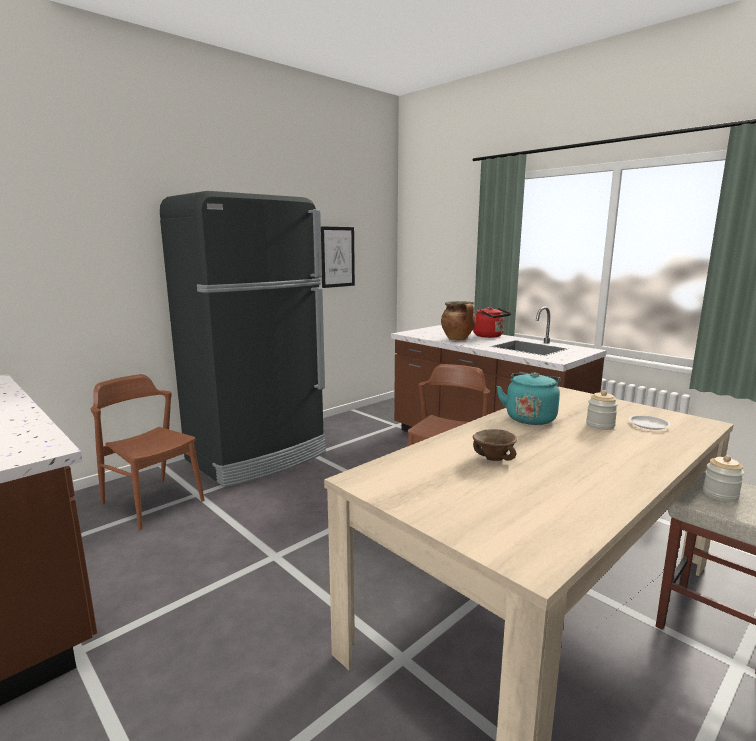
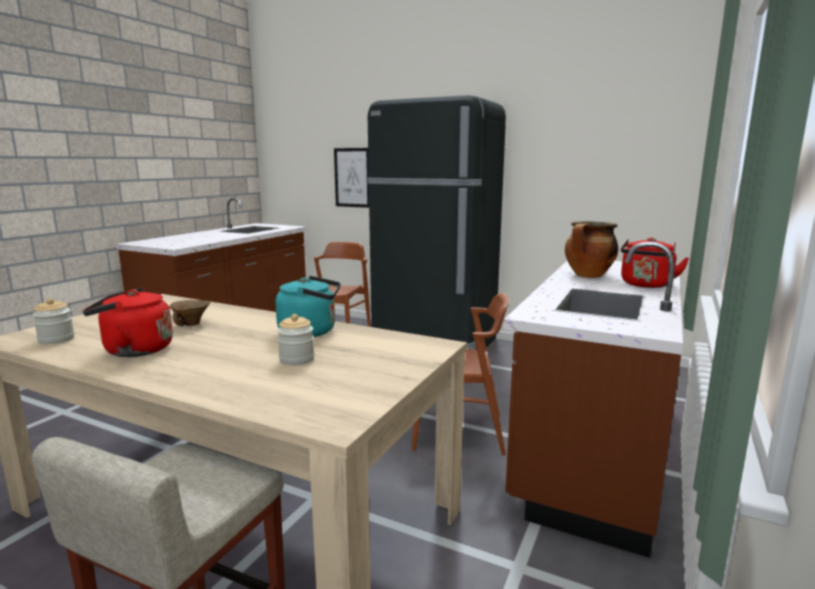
camera: 70 degrees right, 0 degrees up
(337, 257) = (596, 161): picture -> picture (352, 177)
(582, 481) = (134, 350): none -> red kettle
(648, 425) = (310, 384): white plate -> none
(720, 494) = (193, 474): jar -> jar (56, 339)

